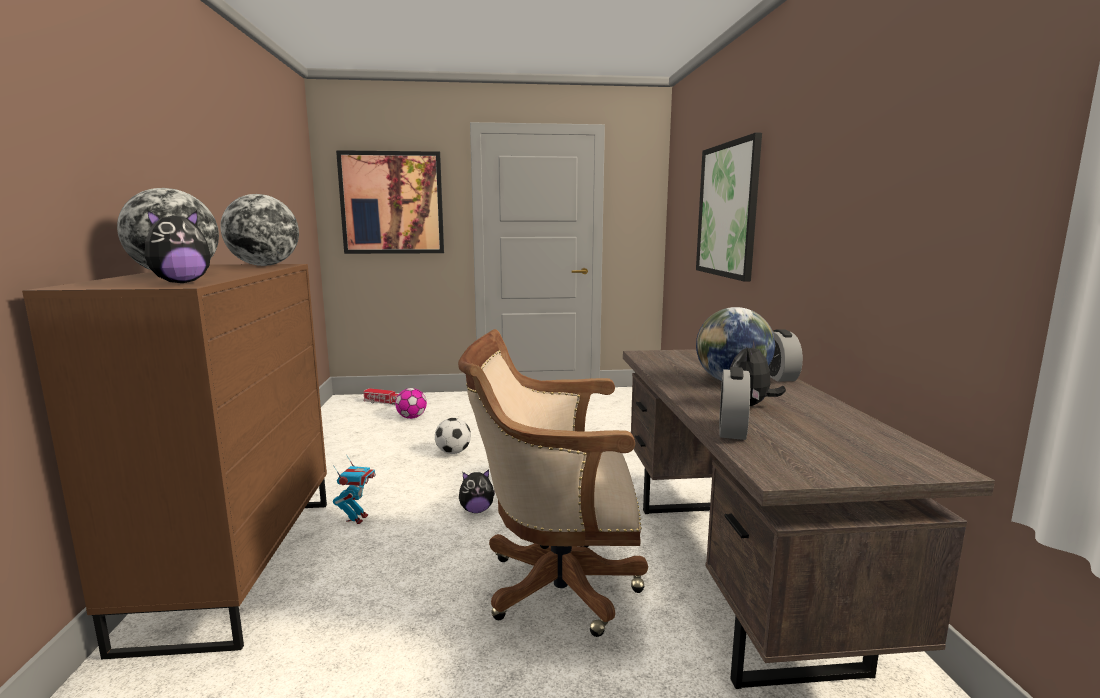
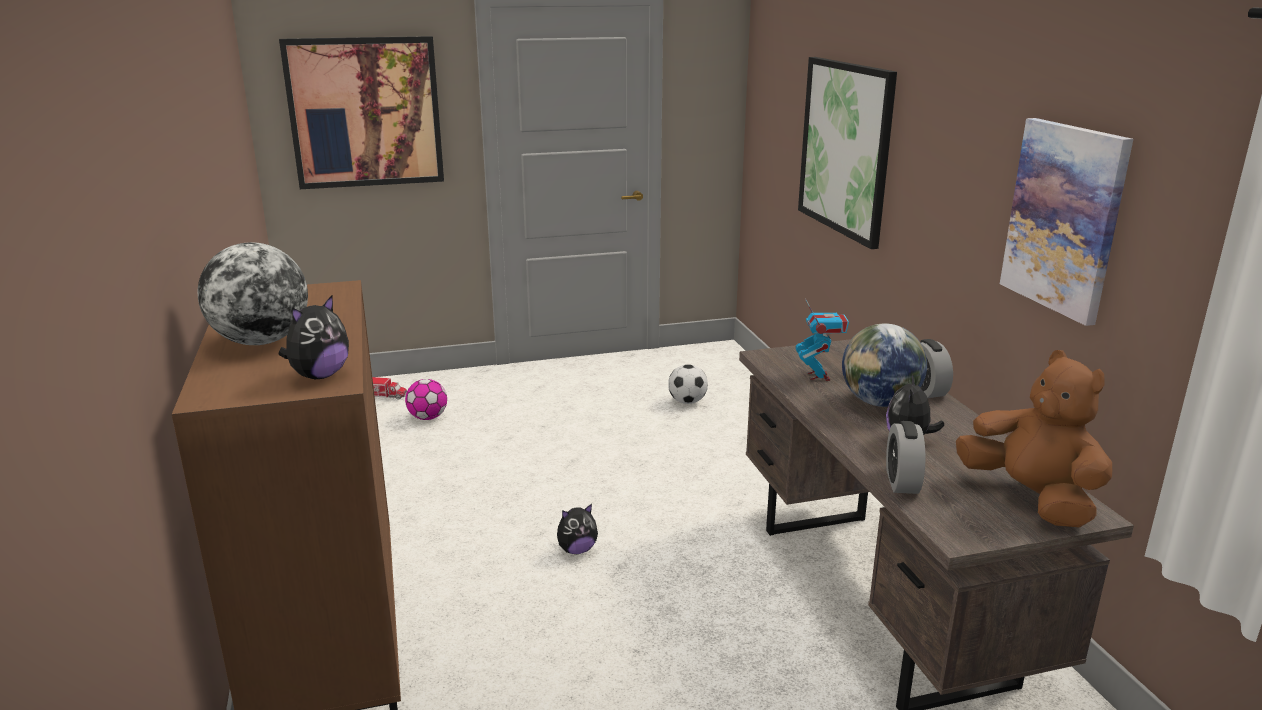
camera: 10 degrees left, 10 degrees up
(264, 265) = (318, 294): globe -> none
(357, 518) = (439, 575): toy robot -> toy robot (819, 376)
(453, 452) = (510, 469): football -> football (687, 402)
(554, 587) = (700, 634): office chair -> none
(870, 451) = (1030, 498): none -> brown plush toy
(904, 193) = (1064, 218): none -> picture

